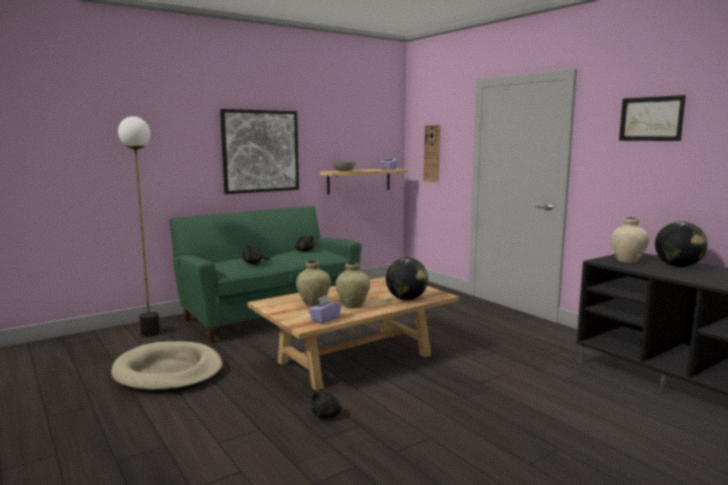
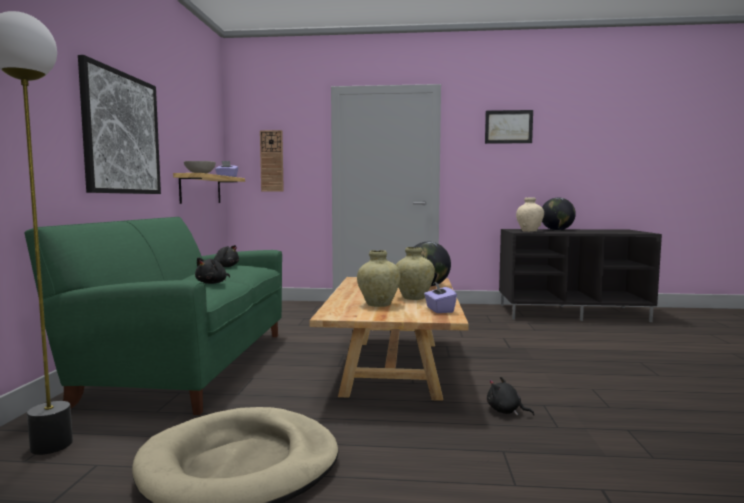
camera: 50 degrees left, 5 degrees down
(327, 415) = (506, 411): black plush toy -> black plush toy turned 150 degrees clockwise

